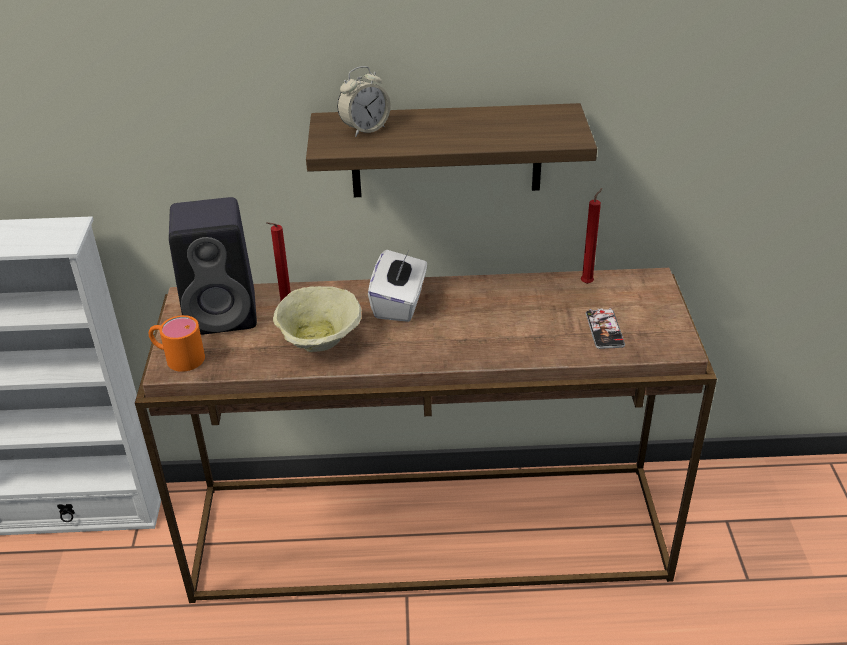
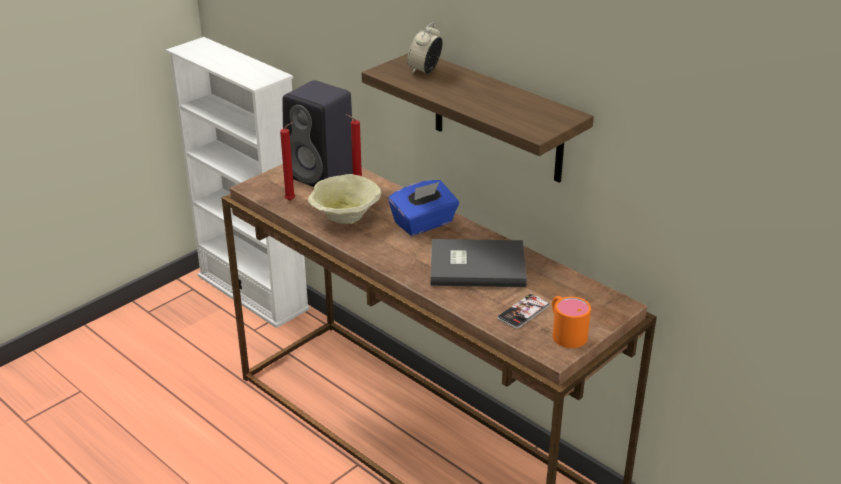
camera: 45 degrees right, 5 degrees down
(177, 357) = (265, 184): orange mug -> orange mug (565, 332)
(365, 129) = (425, 71): alarm clock -> alarm clock turned 105 degrees clockwise
(399, 303) = (424, 223): white tissue box -> blue tissue box
(504, 314) = (476, 265): none -> grey book
(588, 282) = (566, 280): red candle -> red candle (292, 200)

